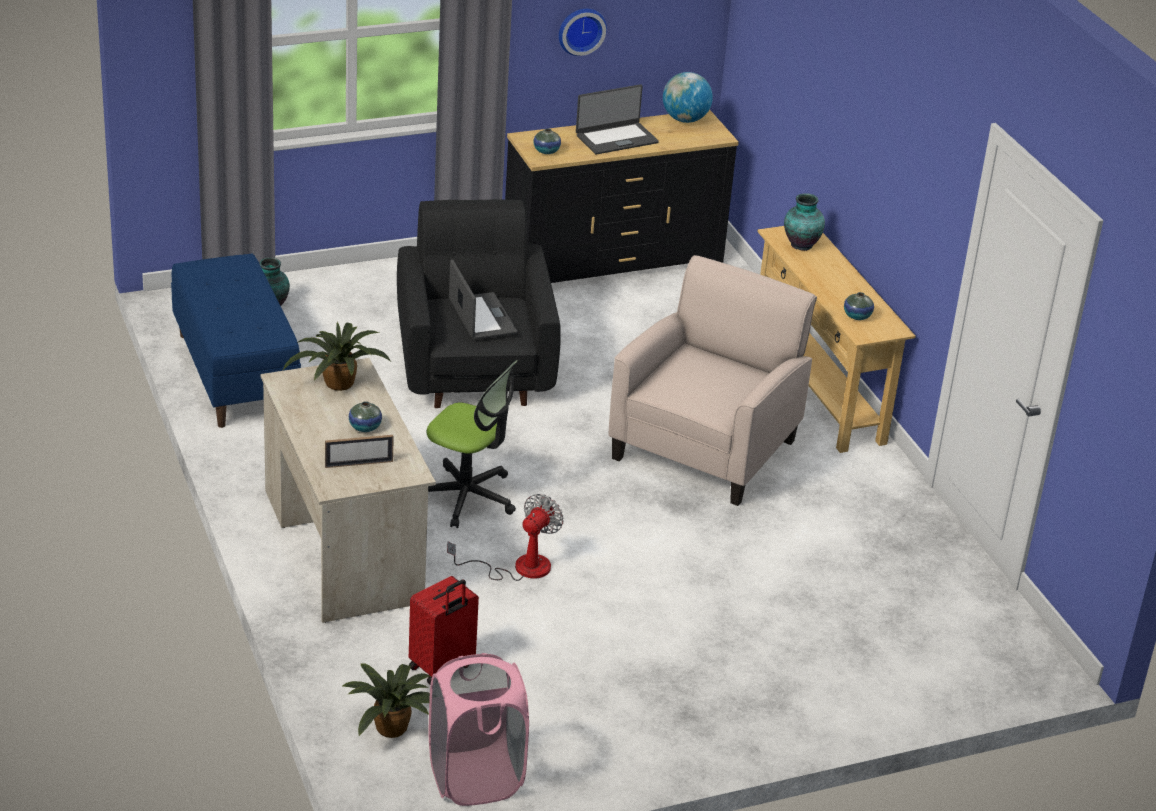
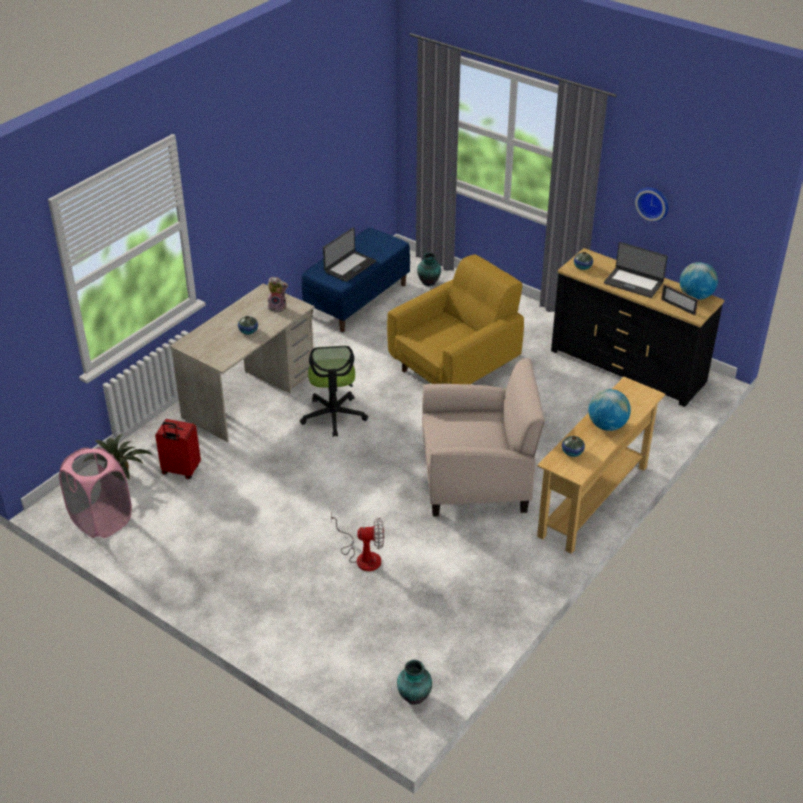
camera: 60 degrees right, 5 degrees up
(337, 384) = (278, 307): potted plant -> plush toy
(359, 464) = (213, 343): picture frame -> picture frame (678, 307)
(474, 366) = (456, 366): black armchair -> yellow armchair
(481, 317) = (444, 333): laptop -> laptop (349, 266)
(518, 567) = (289, 460): fan -> fan (362, 556)
(800, 245) = (628, 399): vase -> vase (413, 696)
(832, 277) = (607, 425): none -> globe

